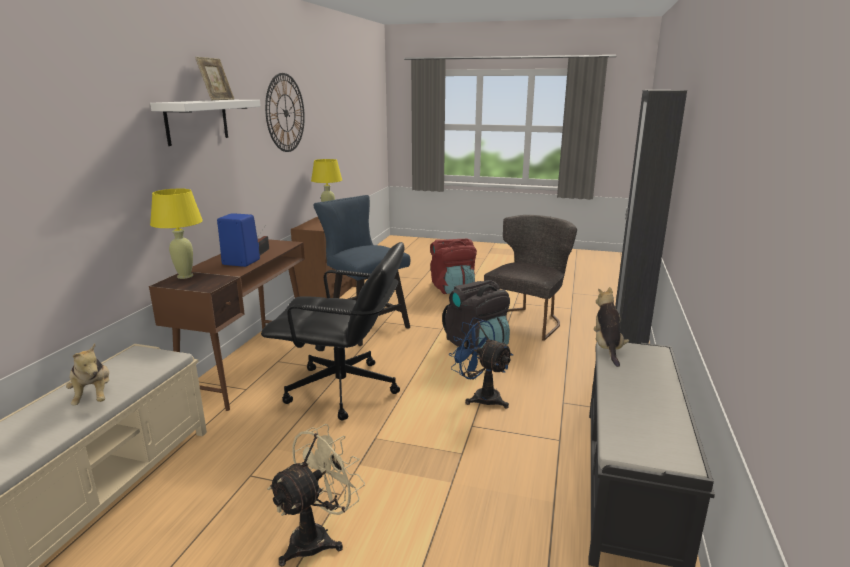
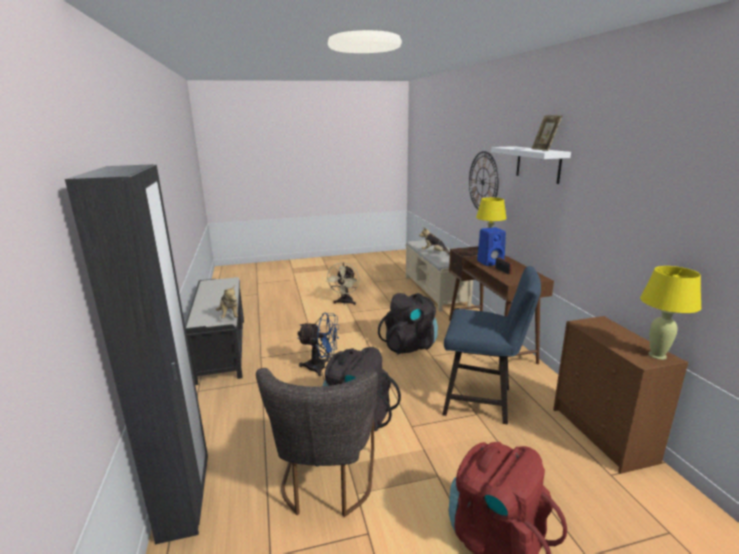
camera: 150 degrees right, 0 degrees up
(285, 113) = (650, 181): wall clock -> wall clock (483, 182)
(343, 390) = (410, 345): black office chair -> black backpack

